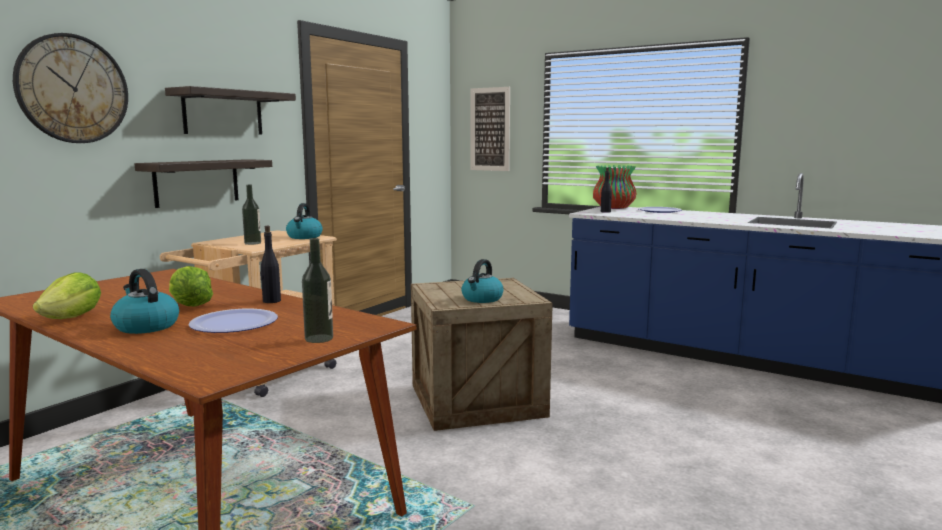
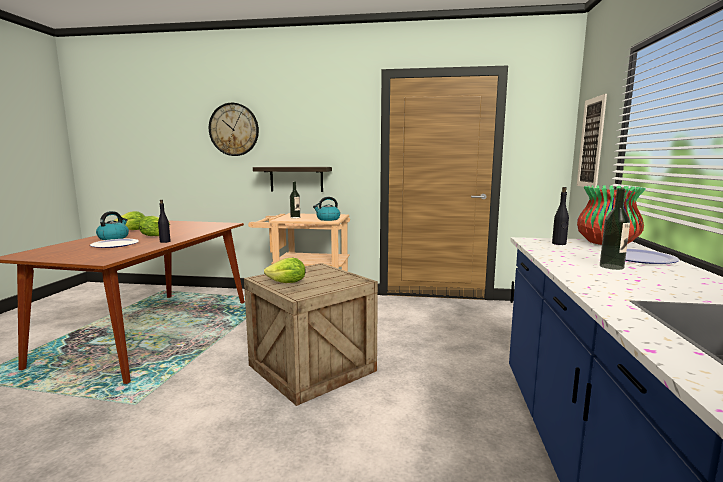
camera: 65 degrees right, 0 degrees up
(223, 113) = (316, 138): shelf -> none
(319, 338) = (76, 257): bottle -> bottle (611, 267)
(482, 299) = (287, 283): kettle -> lettuce

